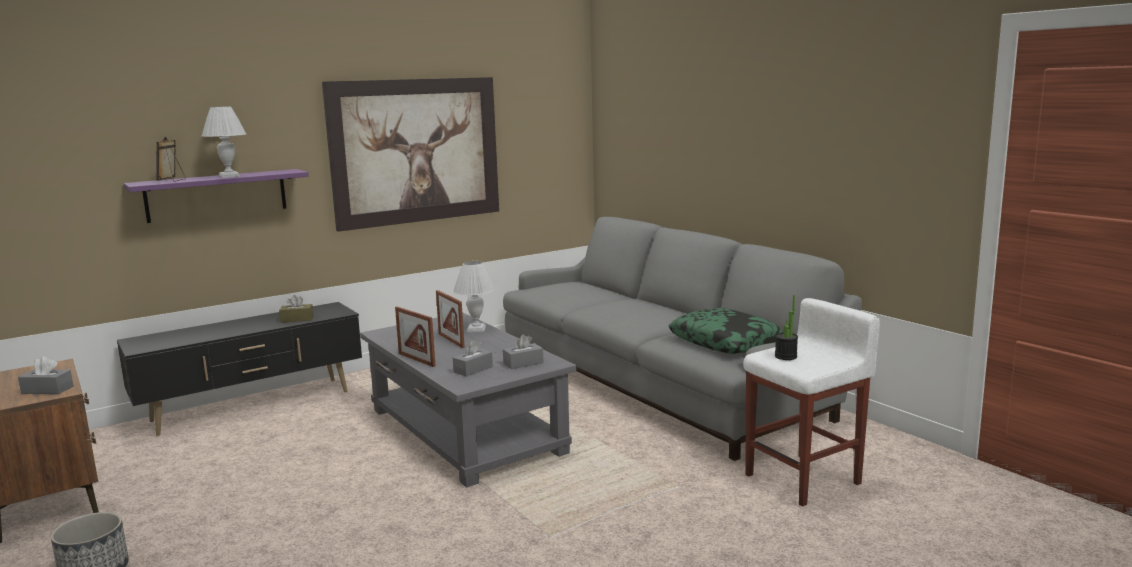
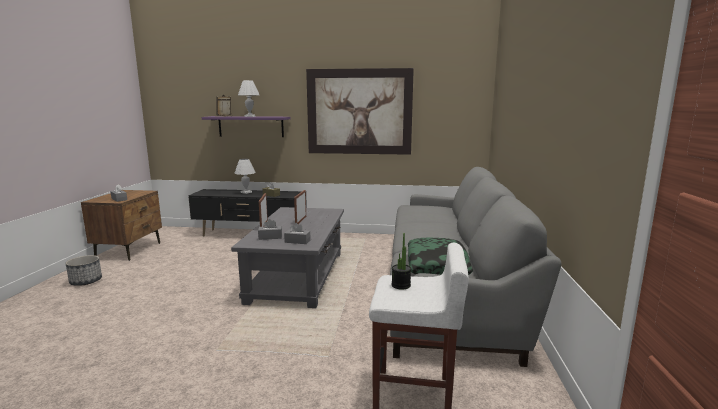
camera: 40 degrees right, 0 degrees up
(476, 329) = (326, 218): white table lamp -> white table lamp (246, 192)

